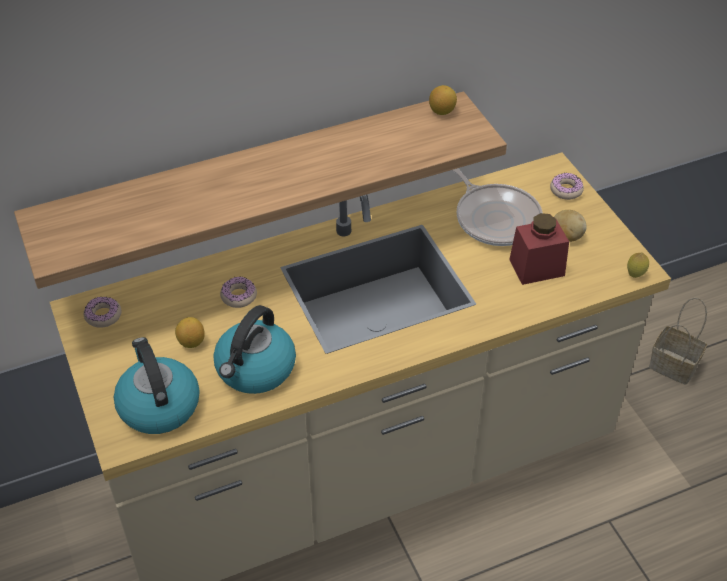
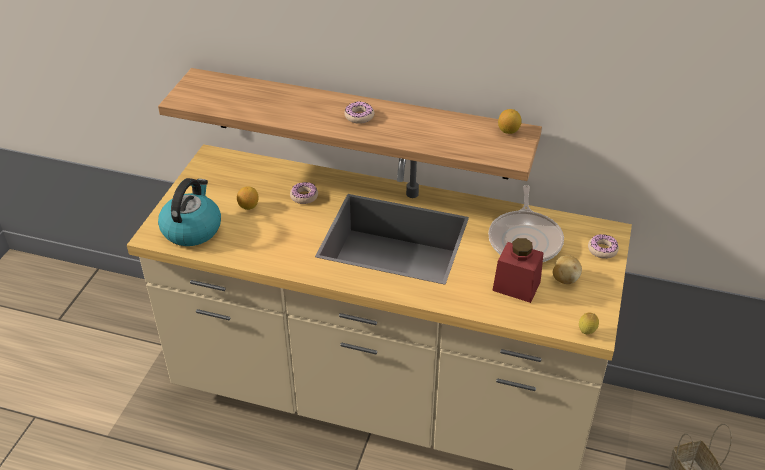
camera: 40 degrees right, 5 degrees down
(103, 315) = (220, 166): donut -> donut (359, 116)
(255, 369) = (264, 241): kettle -> none

